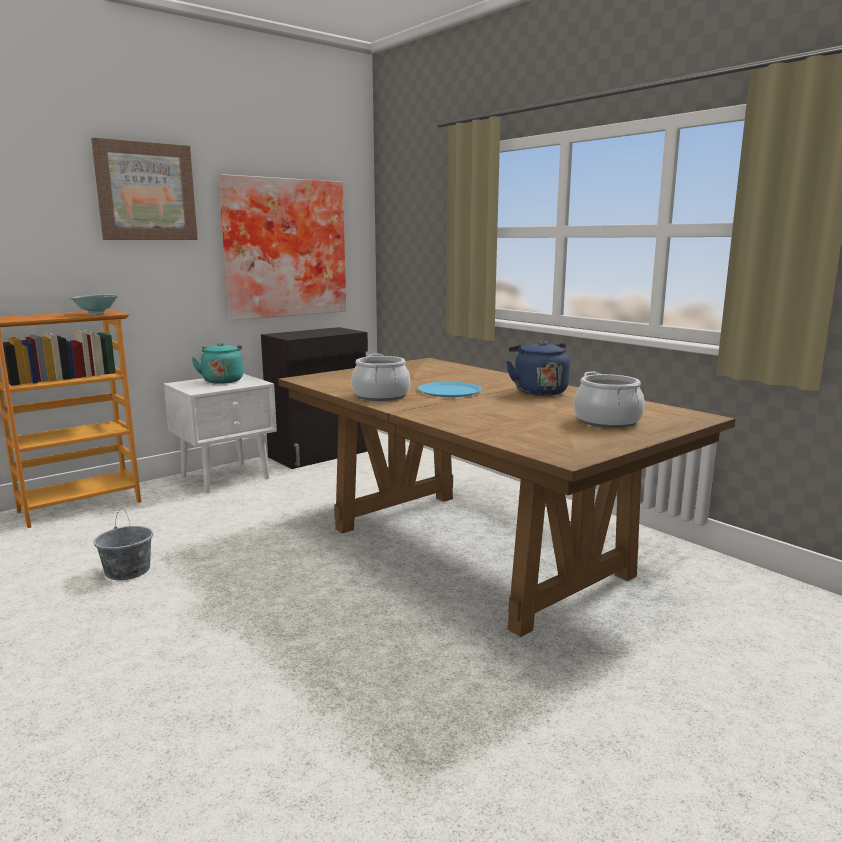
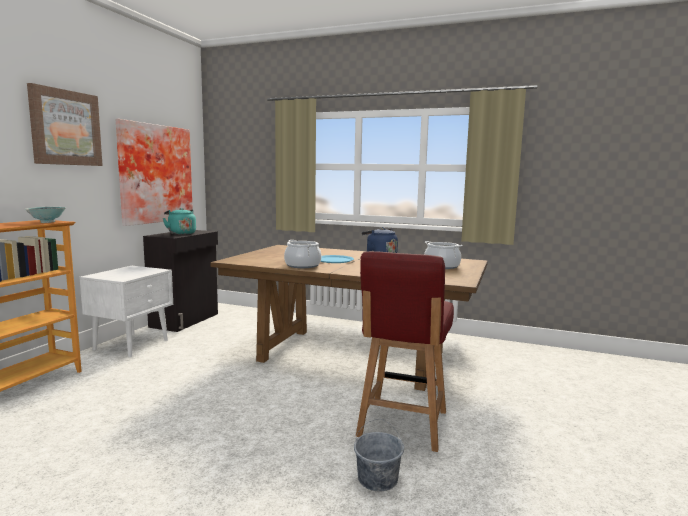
camera: 30 degrees left, 5 degrees down
(127, 571) = (136, 416): grey bucket -> grey bucket (377, 478)
(222, 380) = (127, 271): turquoise kettle -> turquoise kettle (181, 233)
(416, 683) = (402, 425): none -> red chair

